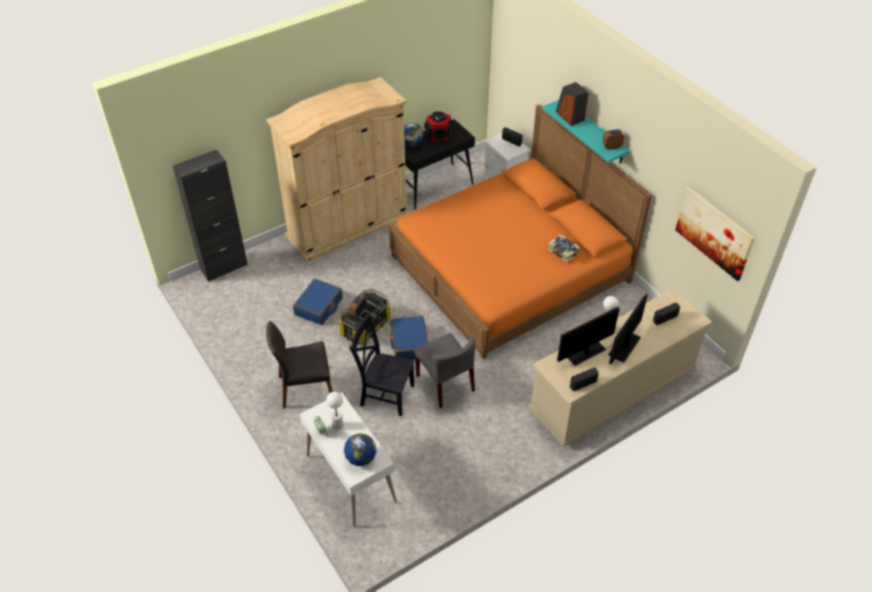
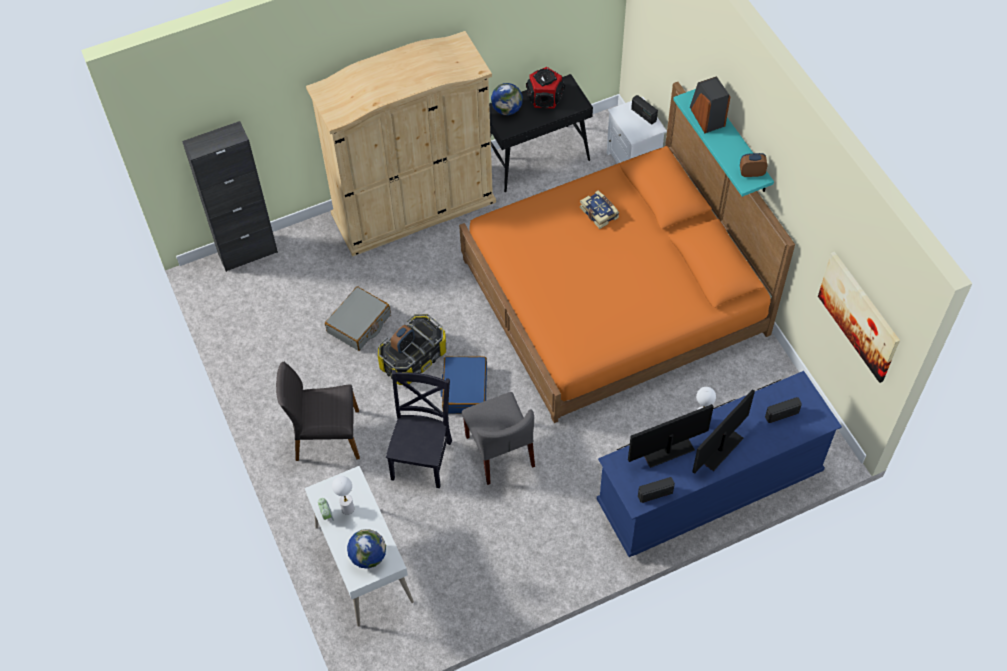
camera: 10 degrees right, 10 degrees up
(319, 307) = (359, 324): blue suitcase -> grey suitcase
(385, 394) = (422, 457): black chair -> black chair turned 75 degrees clockwise
(563, 251) = (677, 295): book -> book (599, 213)
(612, 390) = (709, 487): beige dresser -> blue dresser

